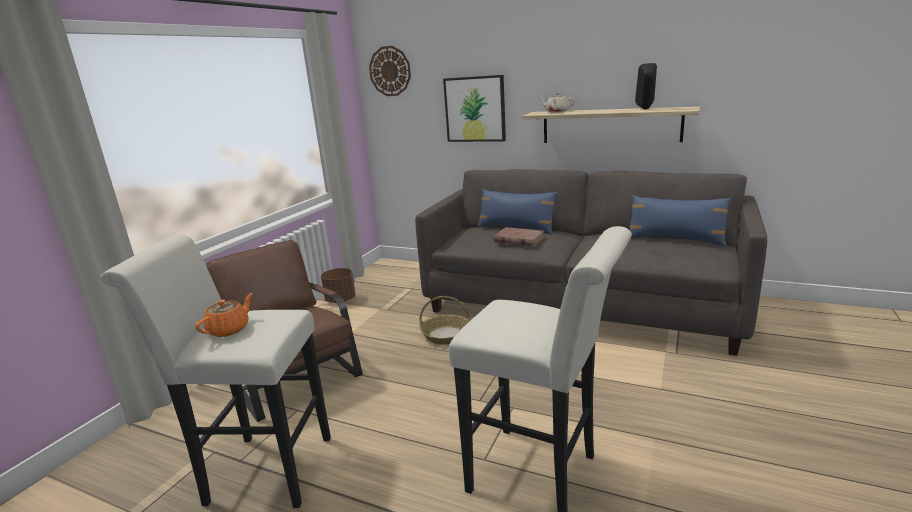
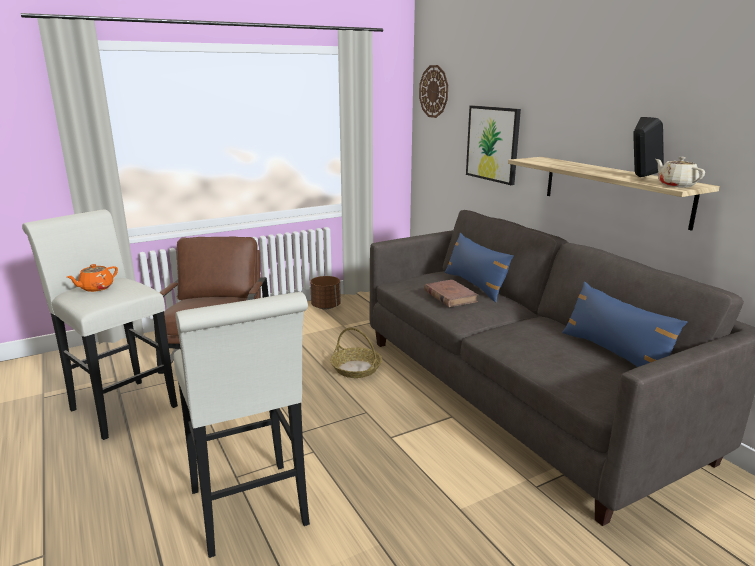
camera: 35 degrees right, 0 degrees up
(229, 329) = (96, 288): orange teapot -> orange teapot turned 150 degrees clockwise
(557, 111) = (554, 161): beige teapot -> beige teapot (675, 185)

